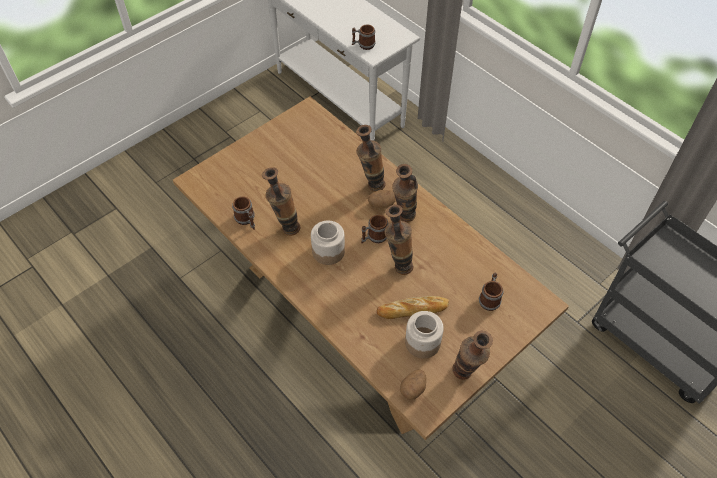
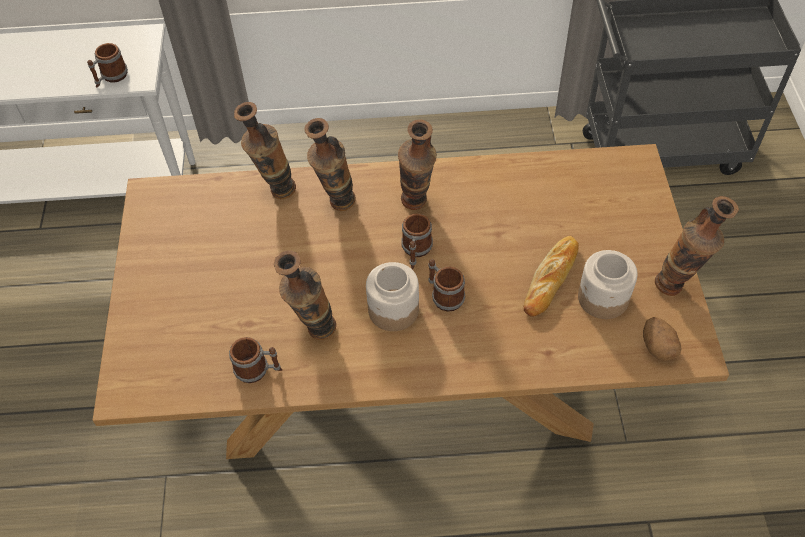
camera: 50 degrees left, 0 degrees up
(381, 204) = (374, 214): potato -> none
(397, 265) = (477, 254): vase -> vase (275, 193)
(489, 298) = (593, 201): mug -> mug (444, 295)

